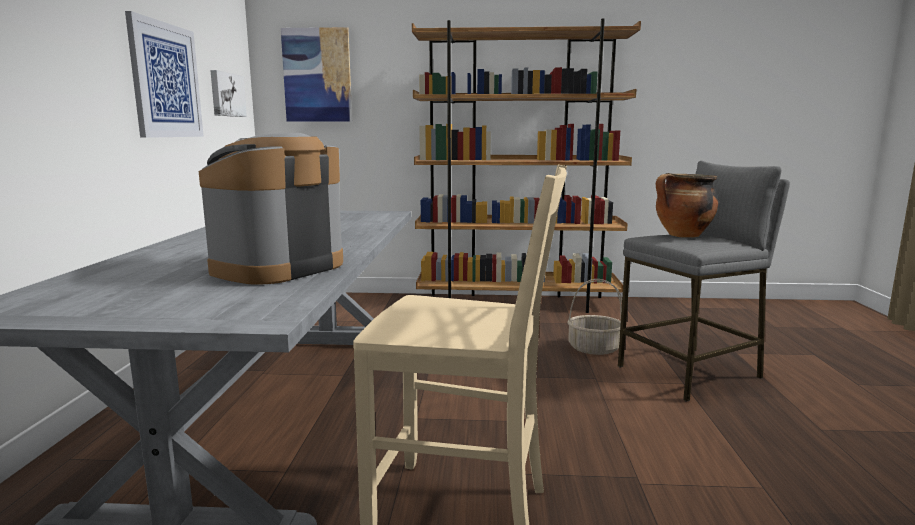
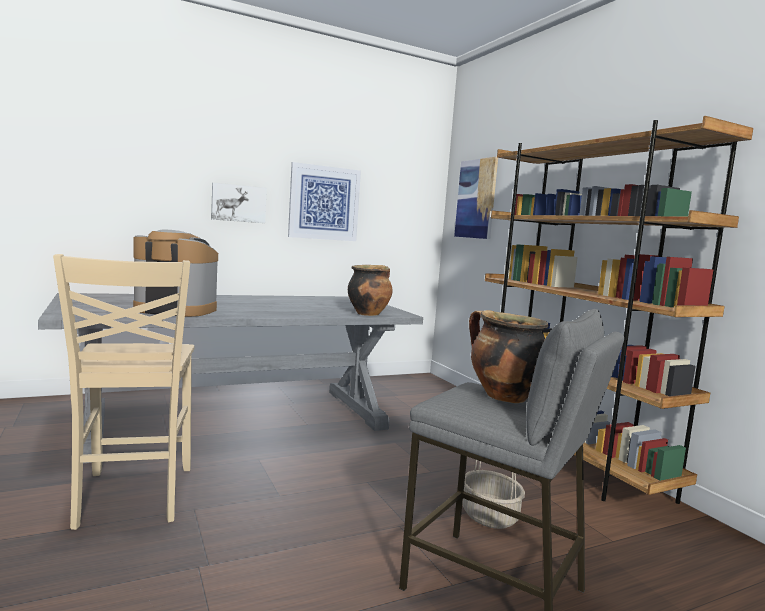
camera: 60 degrees right, 5 degrees down
(226, 94) = (400, 213): picture -> picture (238, 203)
(380, 219) = (368, 313): none -> cooking pot

